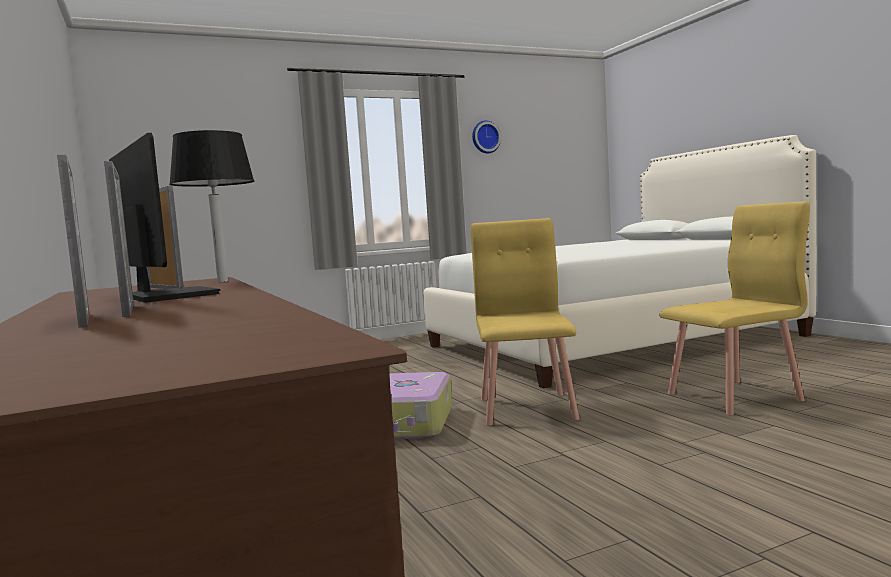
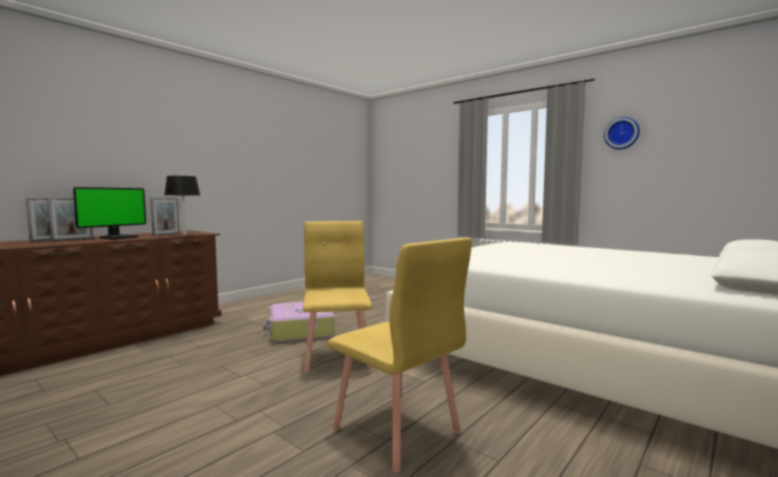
camera: 65 degrees right, 0 degrees up
(527, 408) = (337, 356): yellow chair -> yellow chair turned 75 degrees counterclockwise

